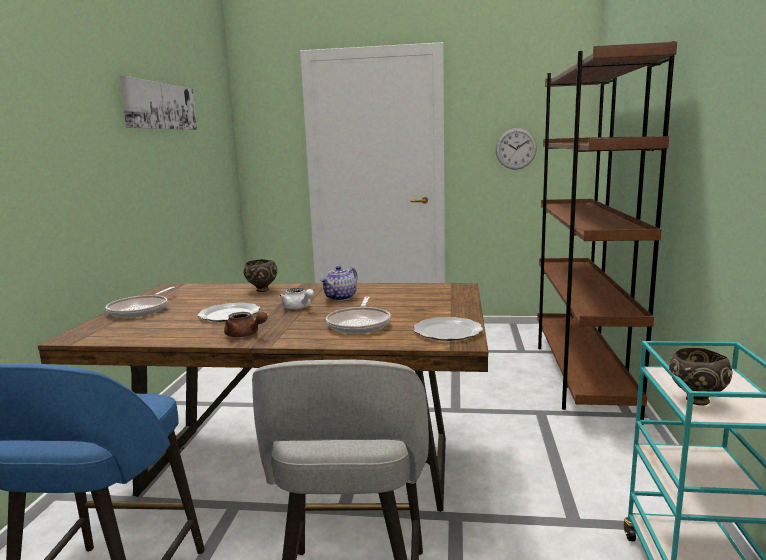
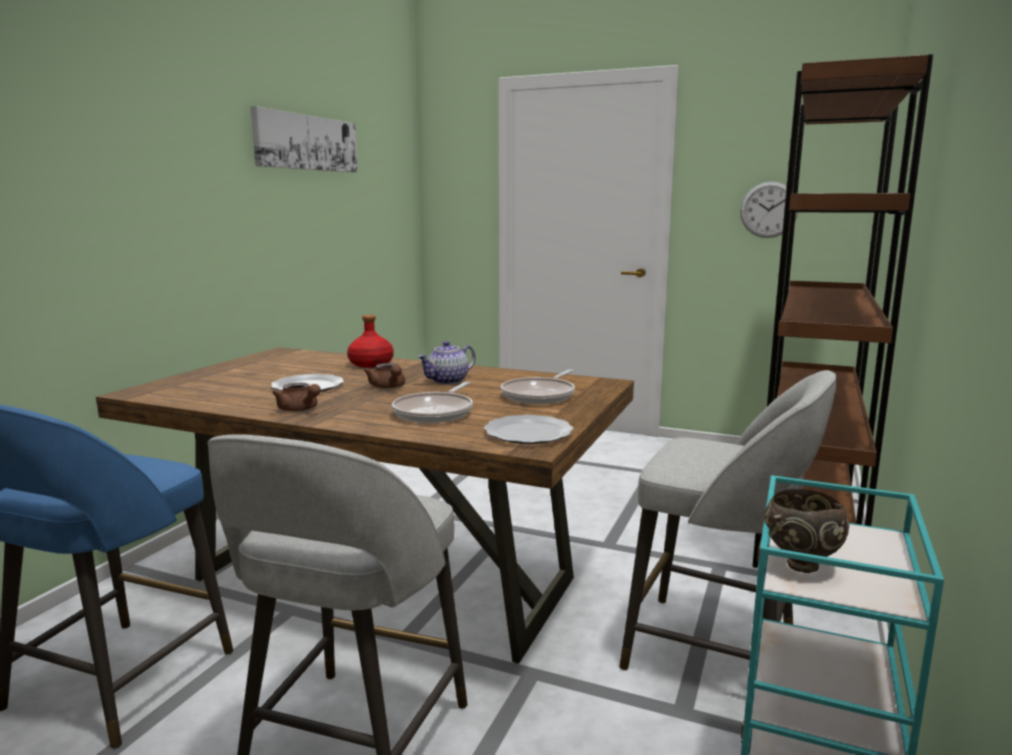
camera: 15 degrees right, 0 degrees up
(141, 310) = (227, 372): frying pan -> frying pan (540, 395)
(261, 290) = (370, 364): brown bowl -> red bottle
(298, 308) = (388, 387): white teapot -> brown teapot
(572, 475) = (716, 652): none -> grey stool

